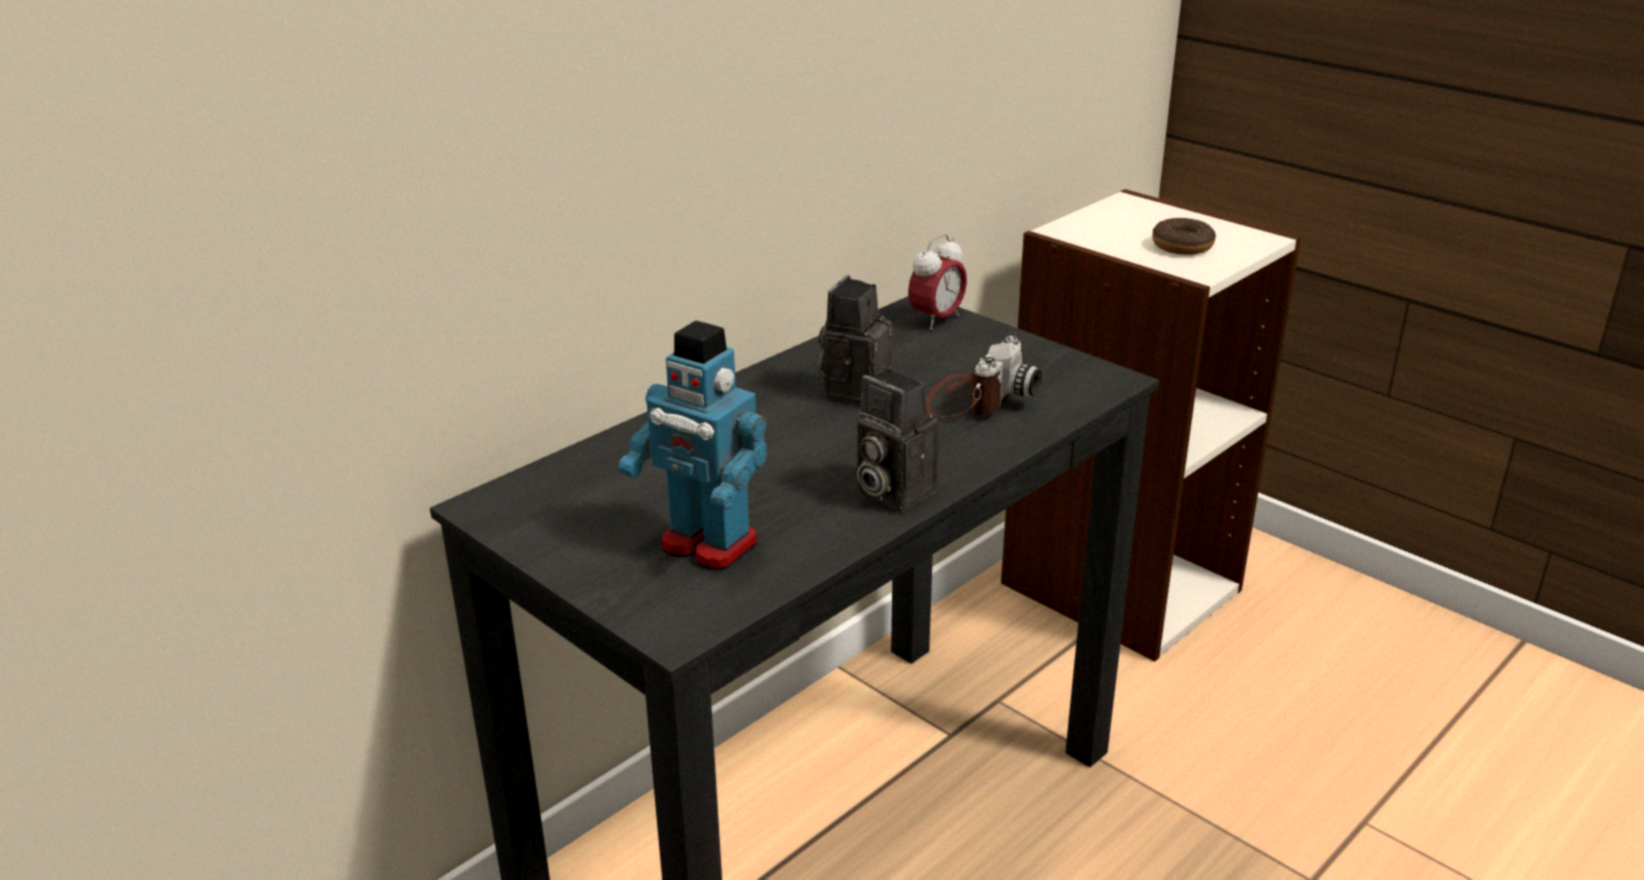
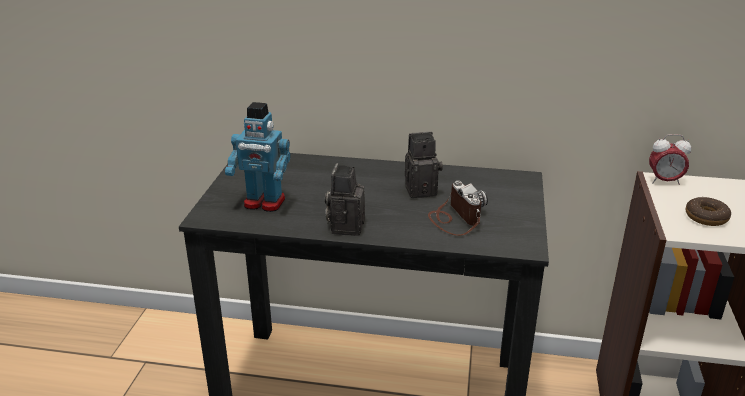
camera: 55 degrees right, 0 degrees up
(707, 545) = (264, 203): toy robot -> toy robot turned 75 degrees counterclockwise
(936, 320) = (518, 185): alarm clock -> alarm clock (664, 181)
(976, 397) = (455, 218): camera -> camera turned 105 degrees counterclockwise

